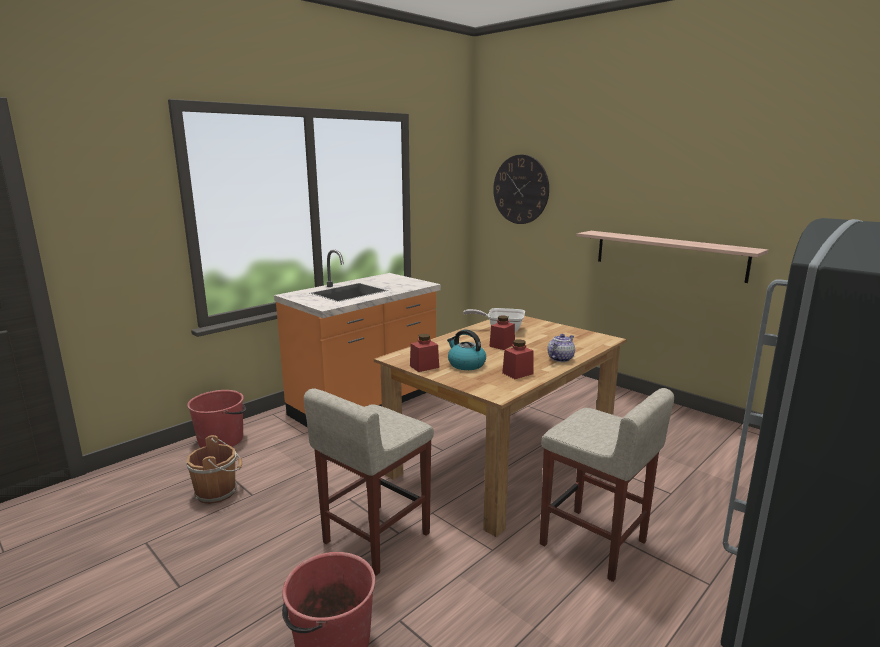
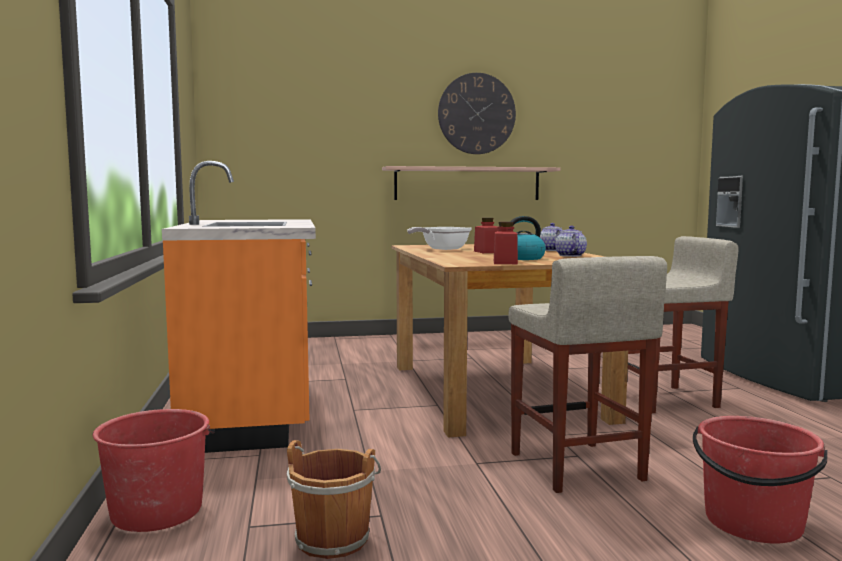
camera: 55 degrees left, 10 degrees down
(517, 373) = (569, 255): red jar -> teapot
(520, 189) = (281, 125): wall clock -> wall clock (476, 114)

